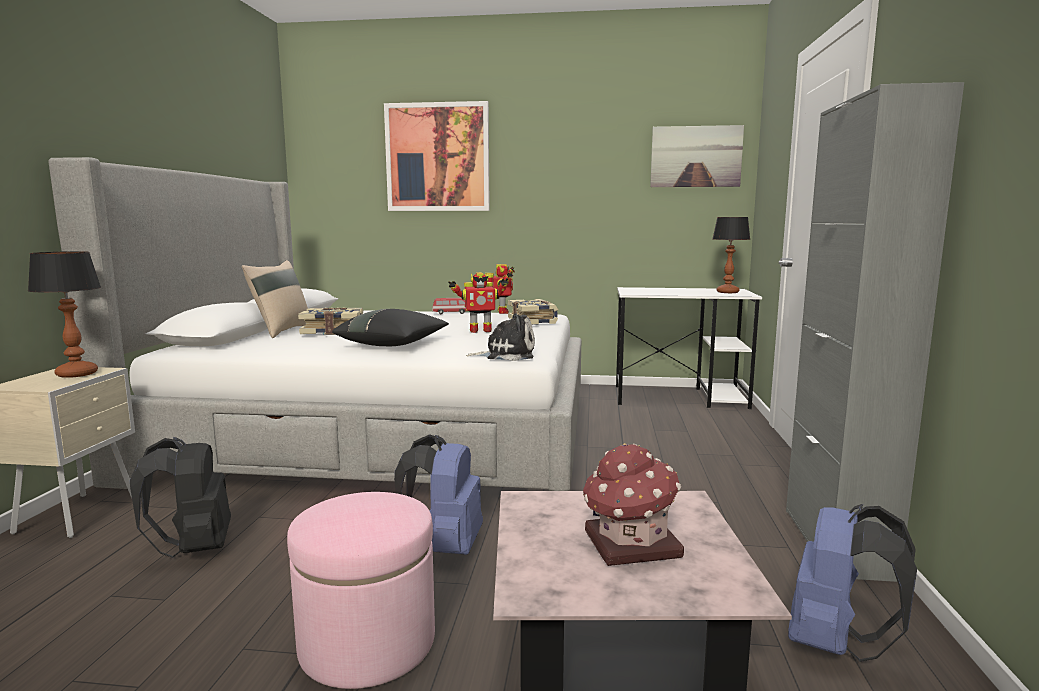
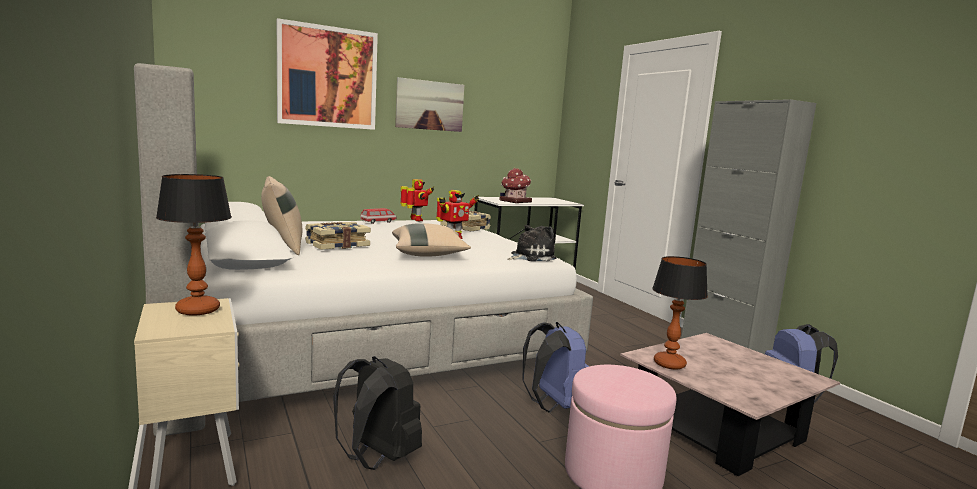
camera: 35 degrees left, 0 degrees up
(393, 345) = (428, 254): black pillow -> beige pillow
(629, 545) = (734, 367): toy house -> toy house (514, 201)
(696, 156) = (526, 100): picture -> picture (430, 105)
(728, 292) = (555, 201): table lamp -> table lamp (670, 364)

